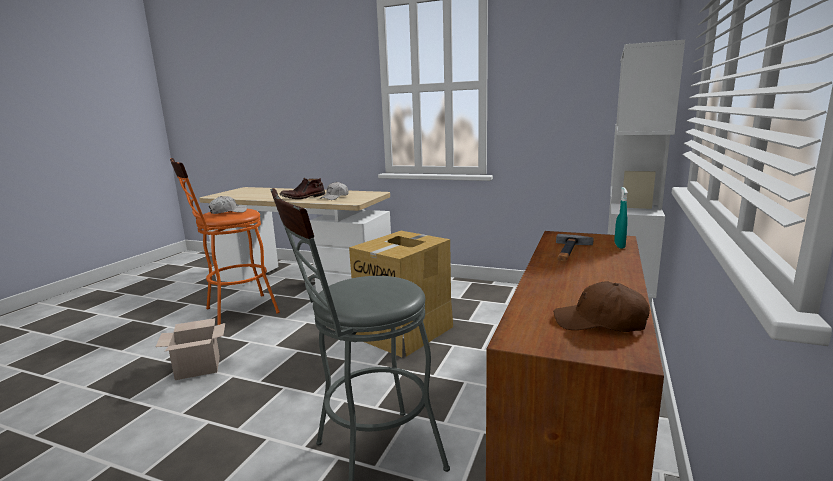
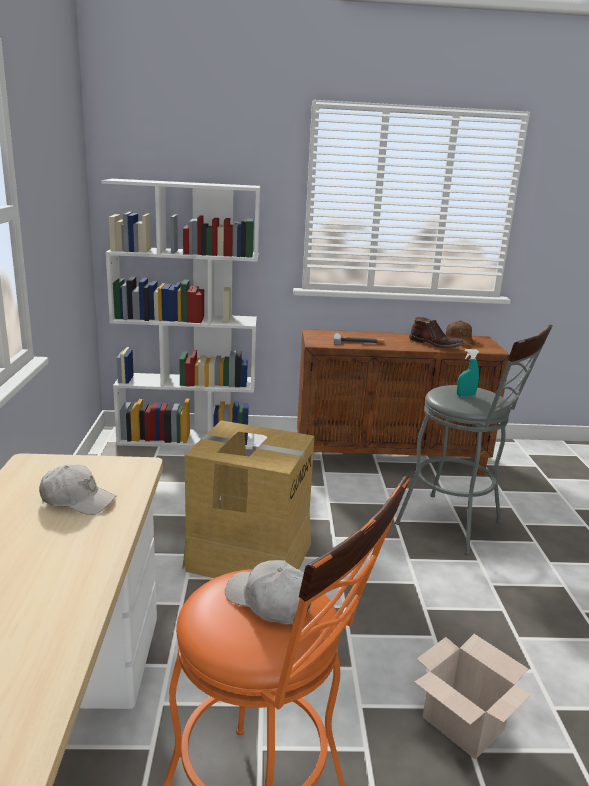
camera: 115 degrees left, 5 degrees up
(303, 197) = (69, 546): brown boot -> brown boot (435, 344)
(619, 245) = (332, 332): turquoise spray bottle -> turquoise spray bottle (465, 396)

